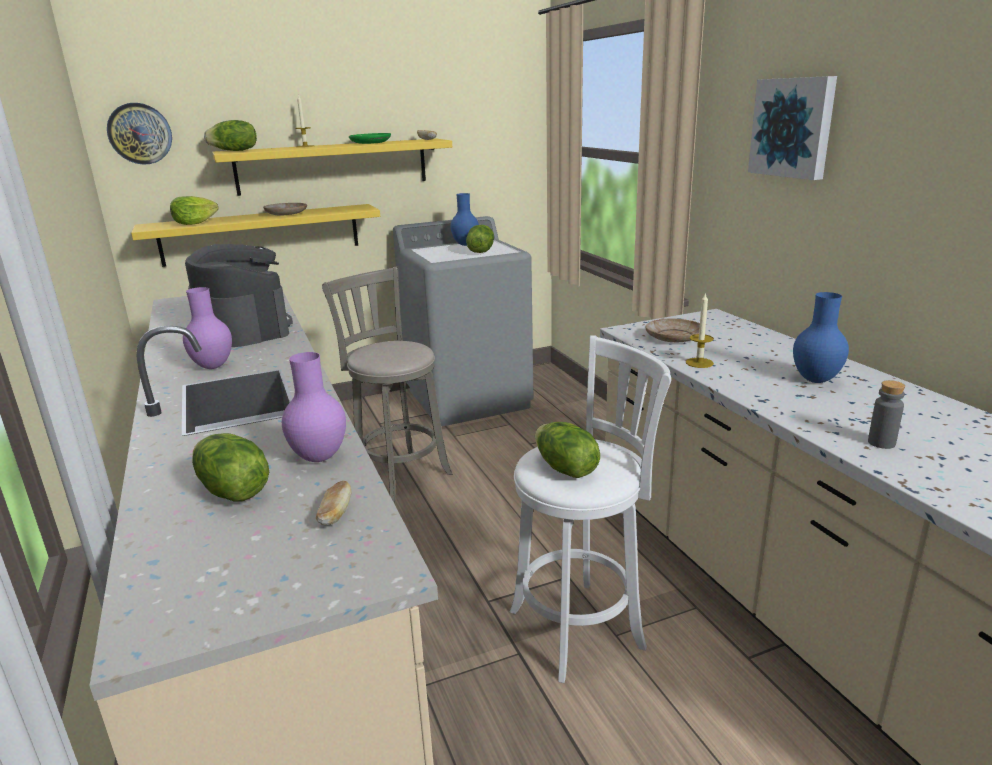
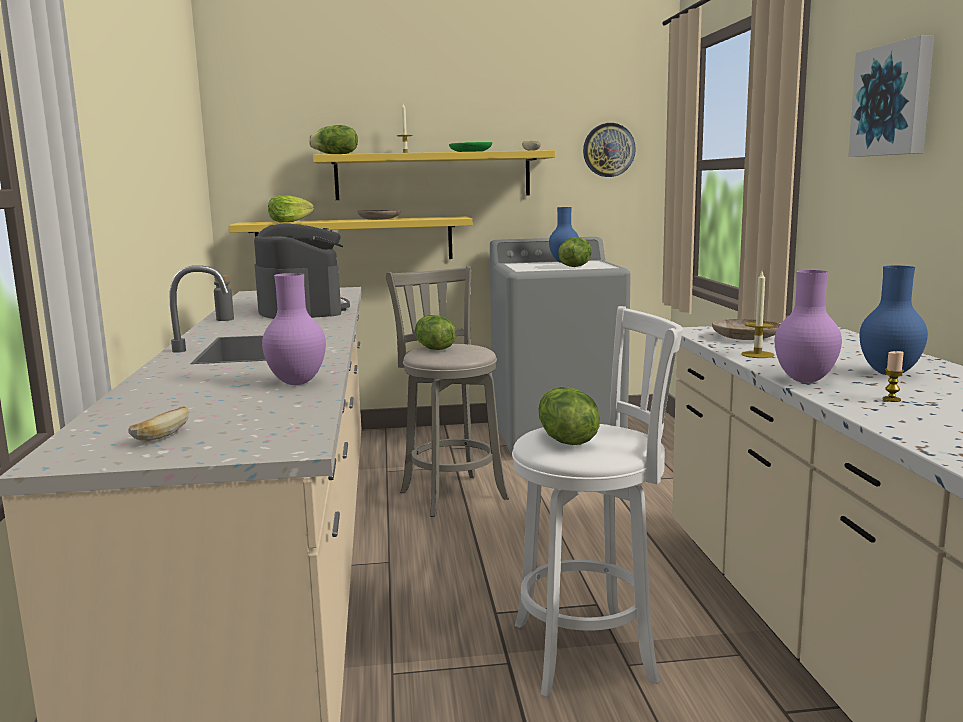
camera: 15 degrees right, 10 degrees down
(140, 133) = (253, 137): wall clock -> wall clock (608, 150)
(212, 367) = (253, 329): purple vase -> purple vase (804, 381)
(232, 491) = (202, 395): lettuce -> lettuce (433, 349)
(335, 514) = (279, 413): bread -> bread (161, 437)
(840, 418) = (891, 399): none -> candle
(881, 443) = (924, 419): grey bottle -> grey bottle (225, 319)

